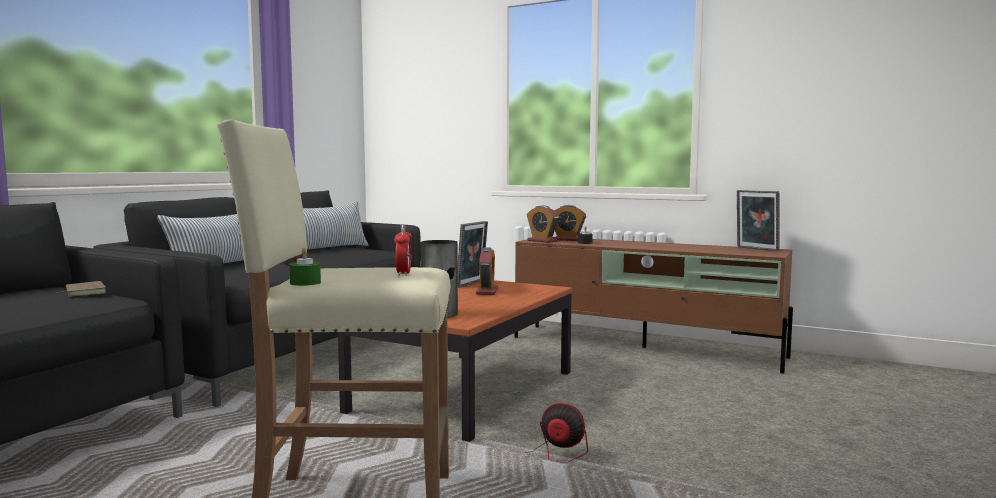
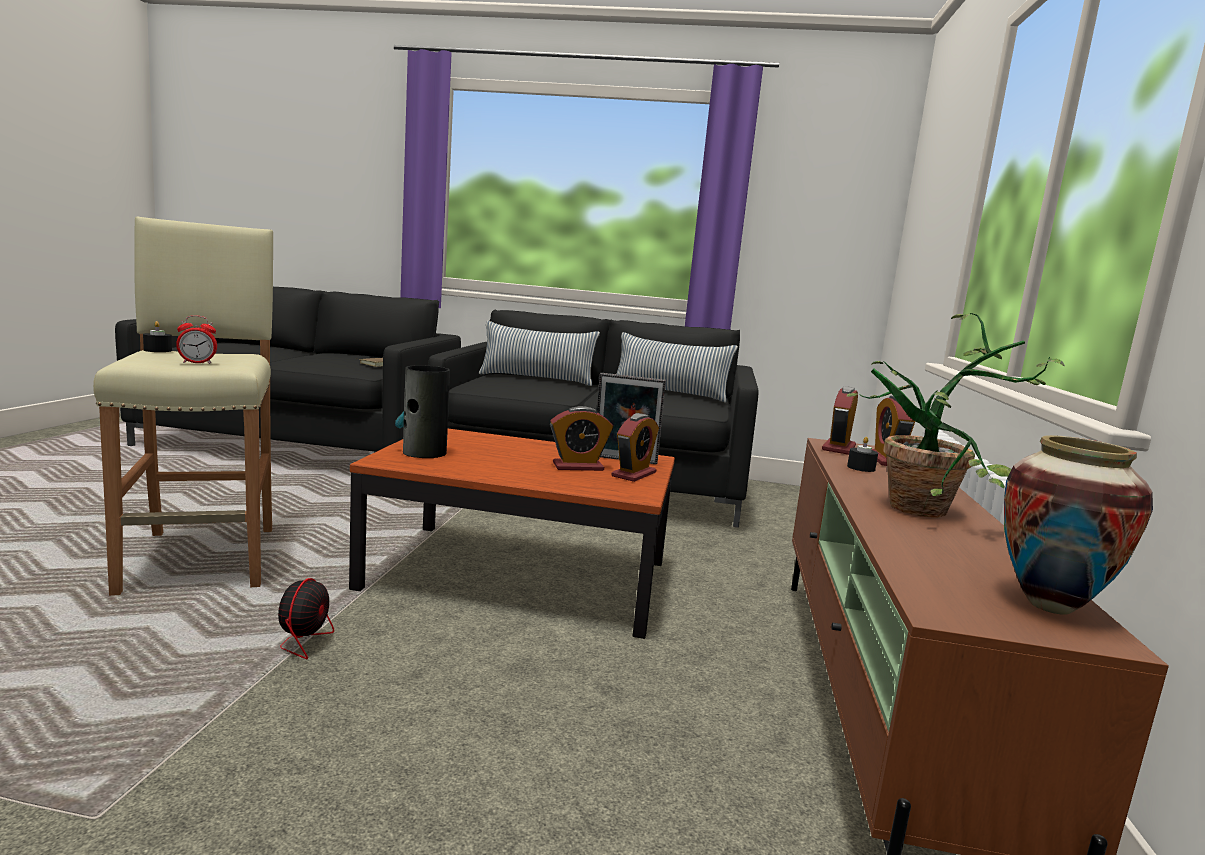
camera: 70 degrees right, 5 degrees up
(305, 283) = (158, 350): green candle -> black candle
(507, 285) = (634, 474): none -> alarm clock
(656, 244) = (934, 511): none -> potted plant
(756, 249) = (1049, 605): picture frame -> vase

